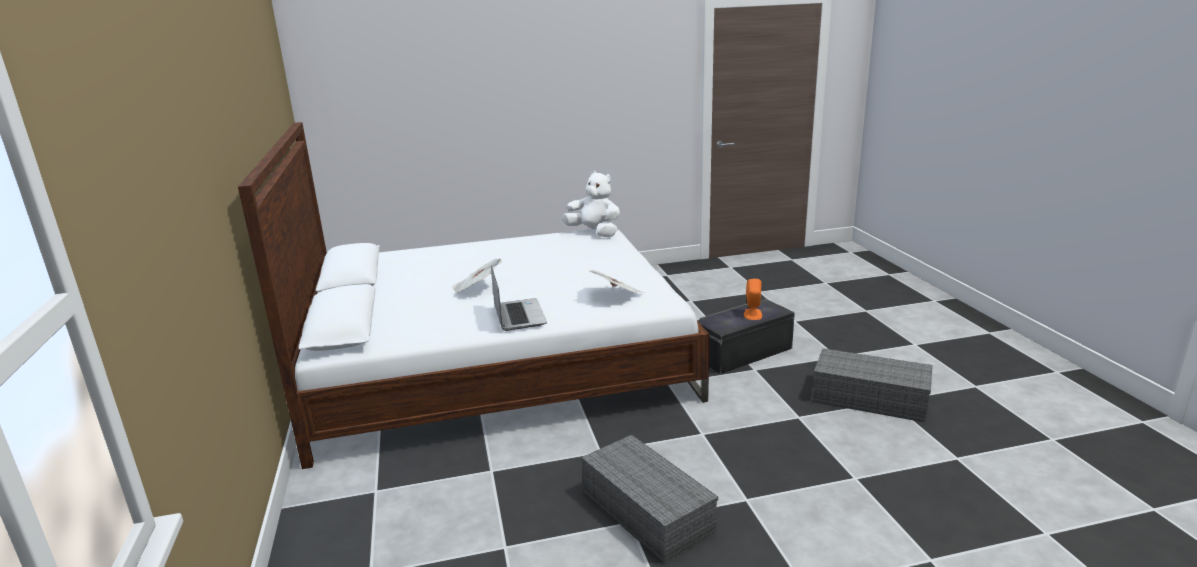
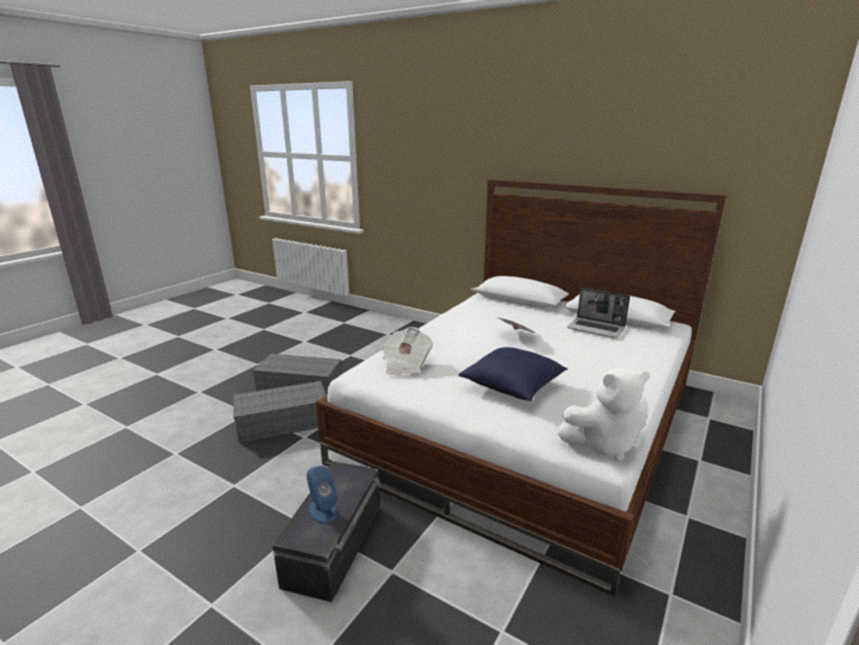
camera: 135 degrees right, 0 degrees up
(518, 315) = (443, 331): laptop -> laptop (597, 329)
(574, 262) = (513, 387): none -> blue pillow
(753, 314) = (322, 511): orange speaker -> blue speaker
(871, 398) = (160, 544): grey storage box -> grey storage box (282, 423)

